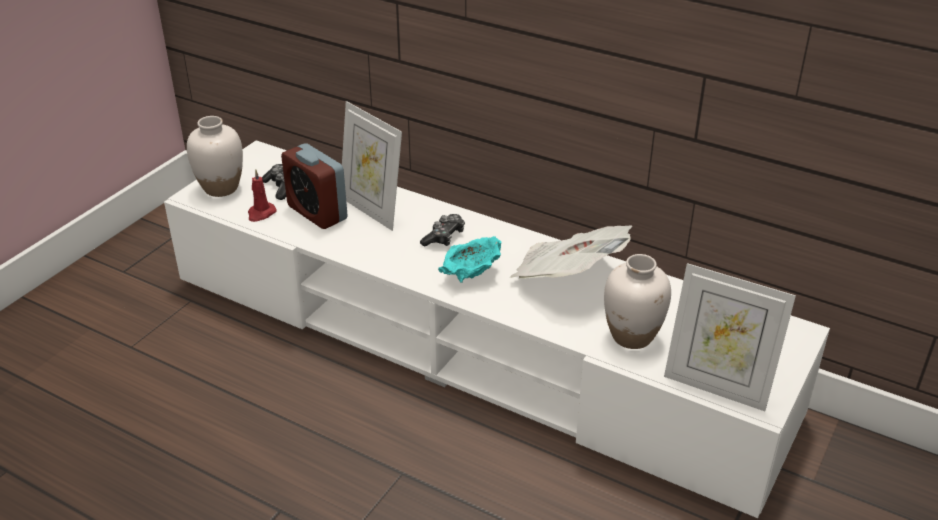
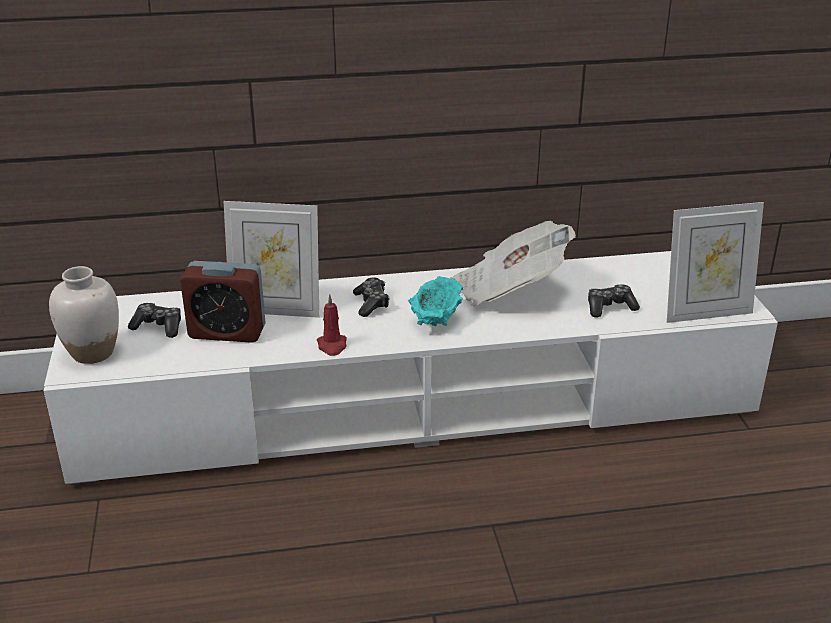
camera: 40 degrees left, 5 degrees down
(261, 213) = (171, 356): red candle -> red candle (332, 346)
(632, 336) = (610, 307): white vase -> game controller

